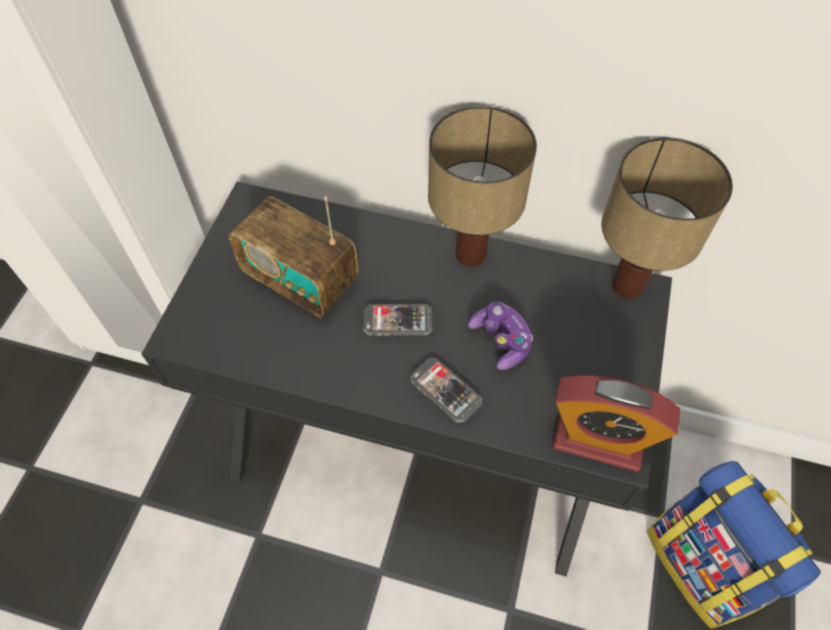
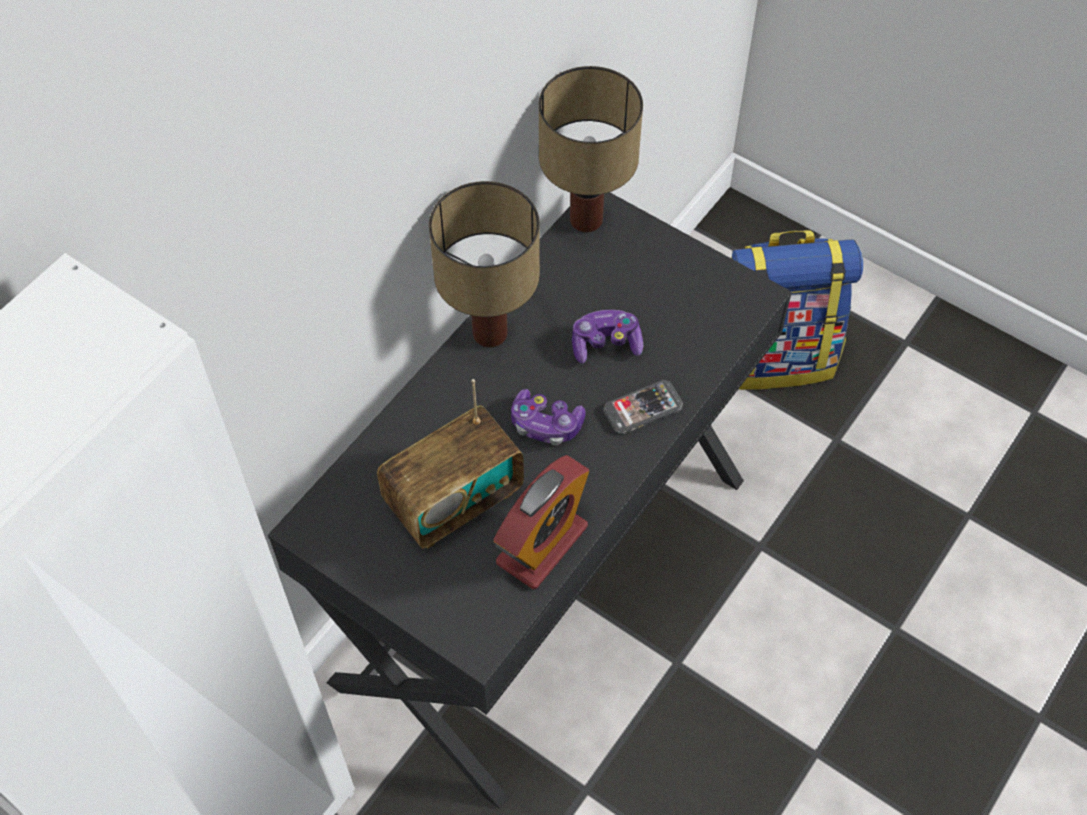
camera: 70 degrees left, 0 degrees up
(398, 321) = (546, 424): phone -> game controller
(598, 439) = (736, 307): alarm clock -> alarm clock (542, 545)

